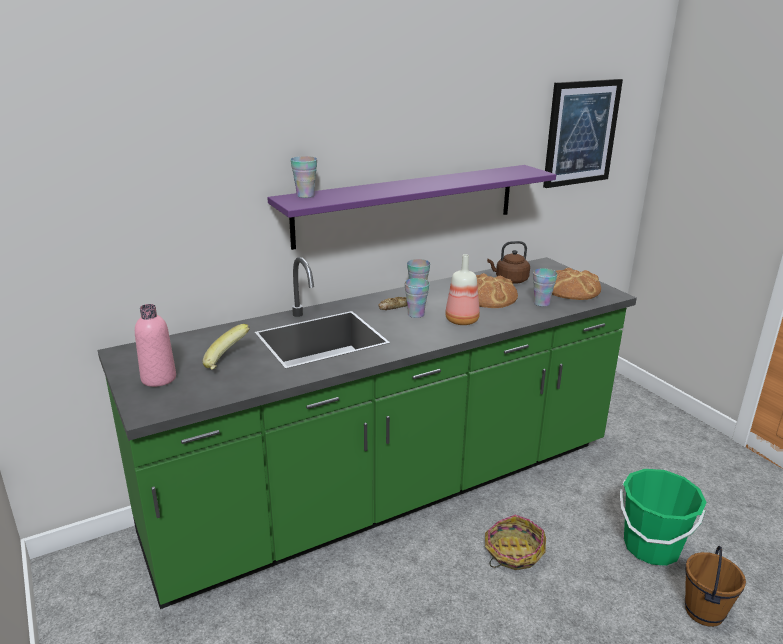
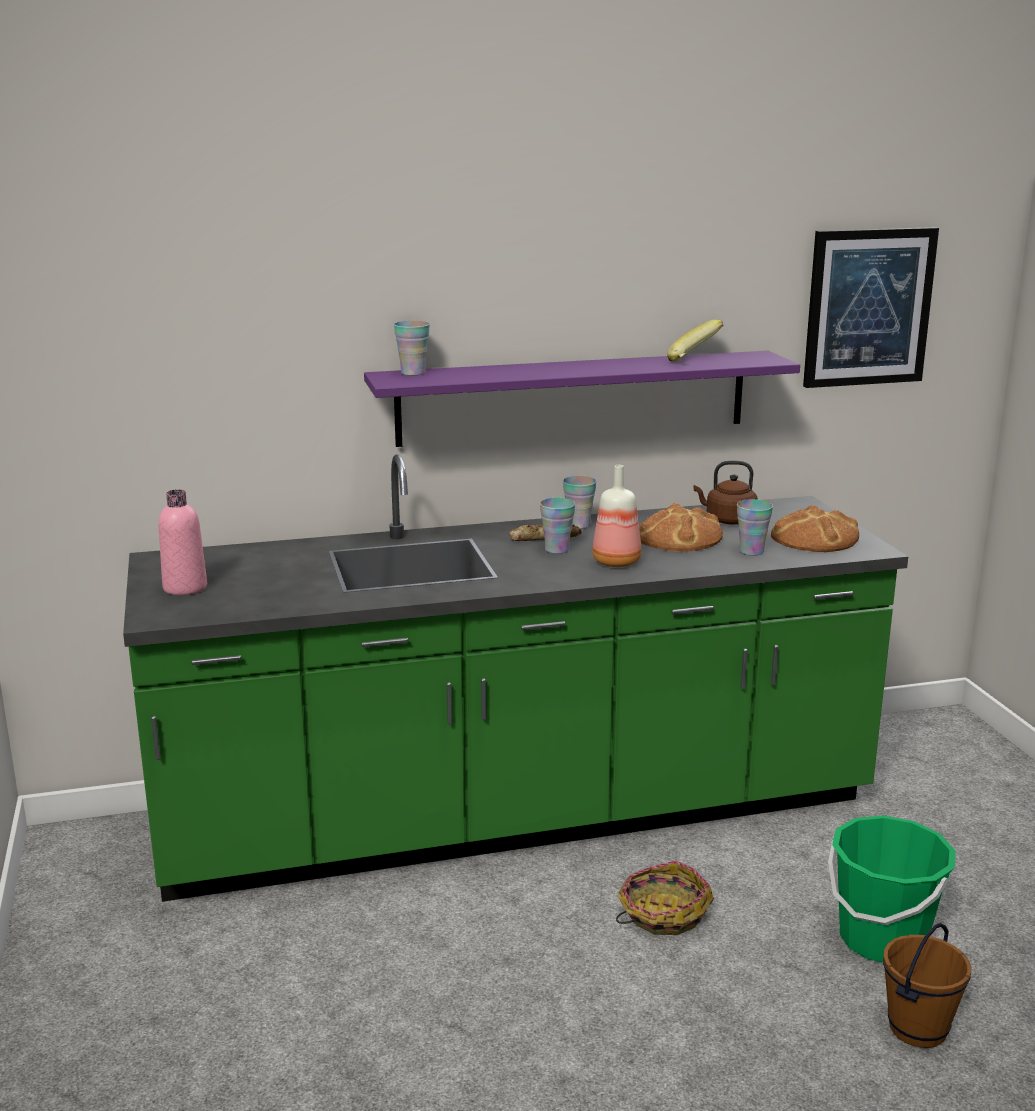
camera: 15 degrees right, 5 degrees down
(228, 362) = (277, 579): banana -> banana (695, 360)

